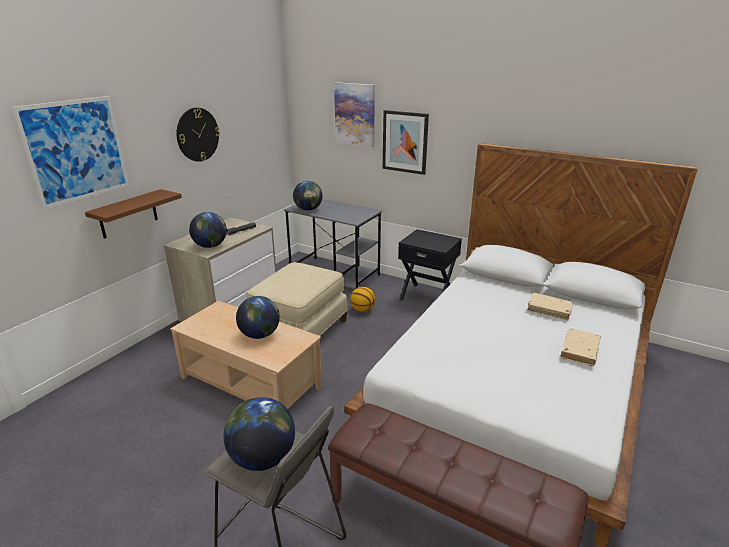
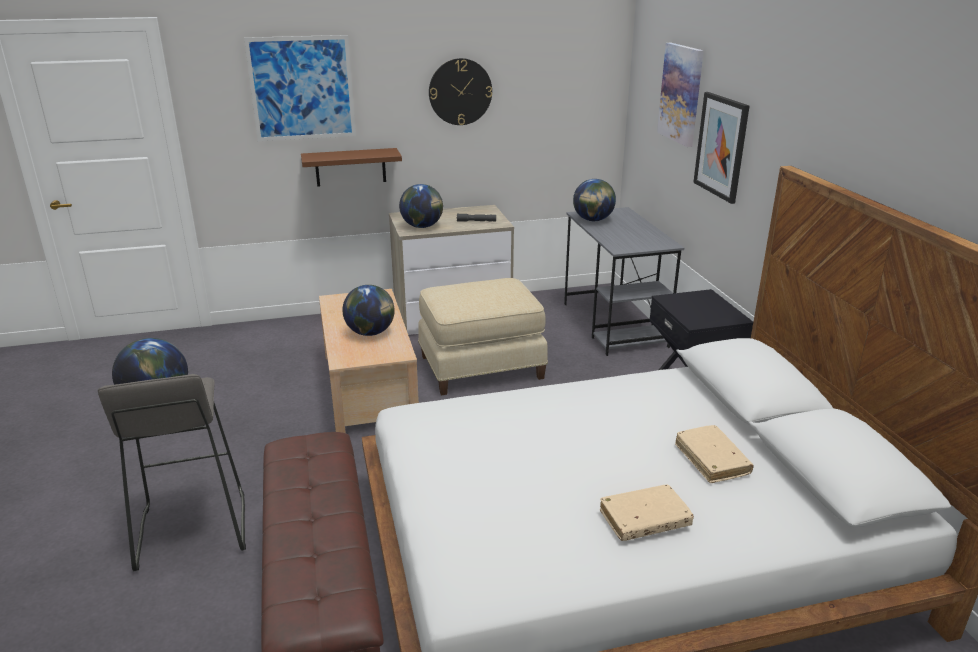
camera: 45 degrees right, 0 degrees up
(362, 310) = (581, 376): basketball -> none

